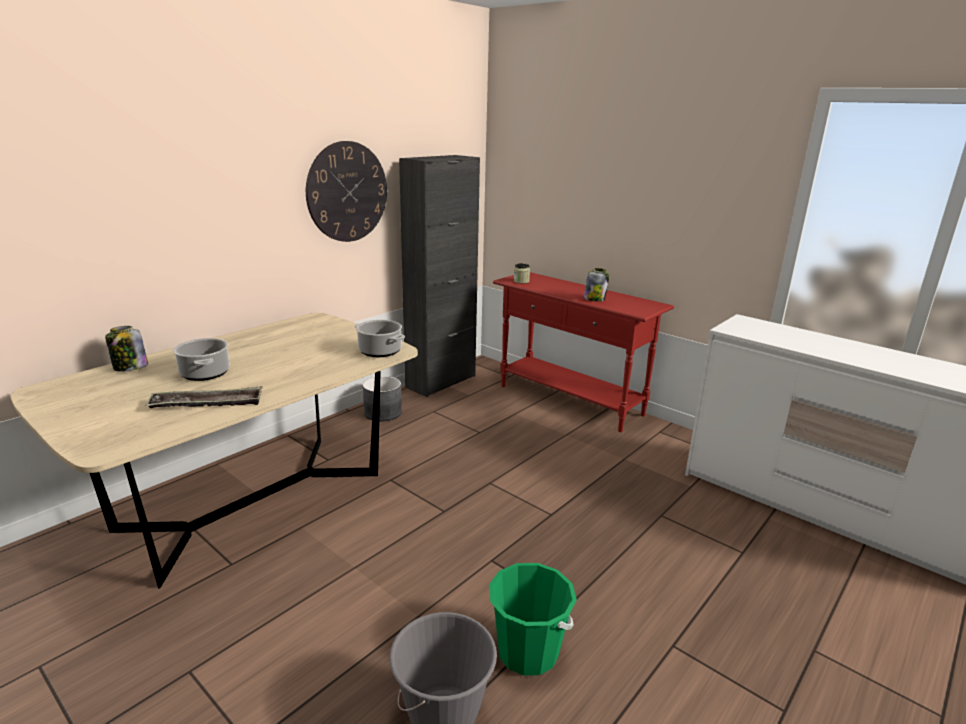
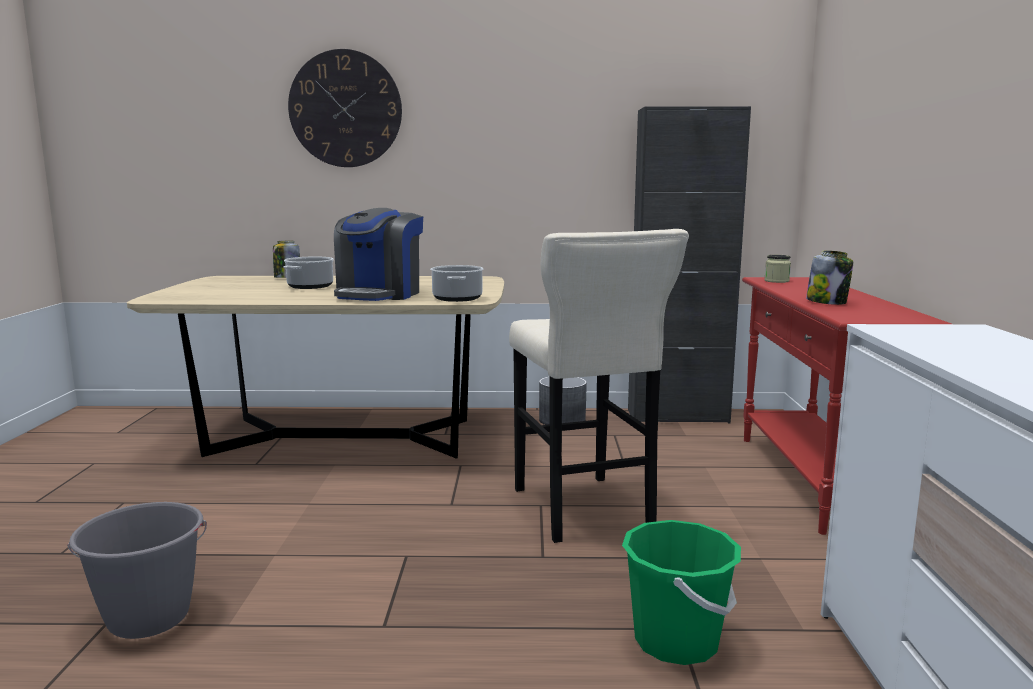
camera: 50 degrees right, 10 degrees down
(207, 404) = (260, 296): tray -> none
(307, 365) = (379, 295): none -> coffee machine
(347, 192) = (560, 147): wall clock -> wall clock (345, 109)
(517, 474) = (583, 511): none -> beige stool
(528, 651) = (281, 629): green bucket -> green bucket (676, 641)

